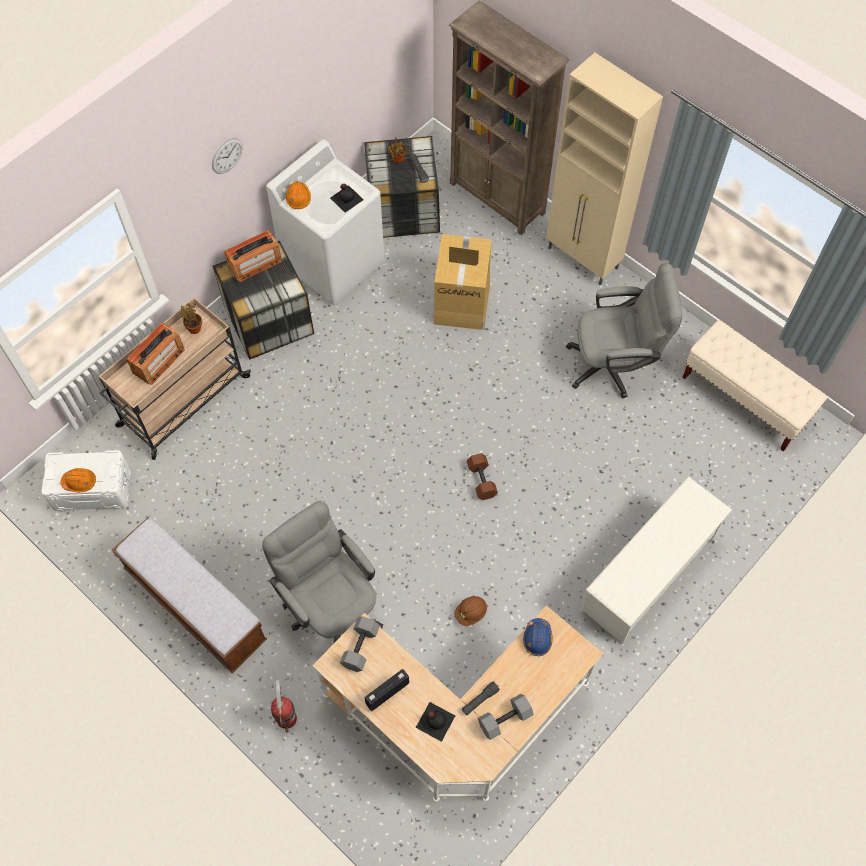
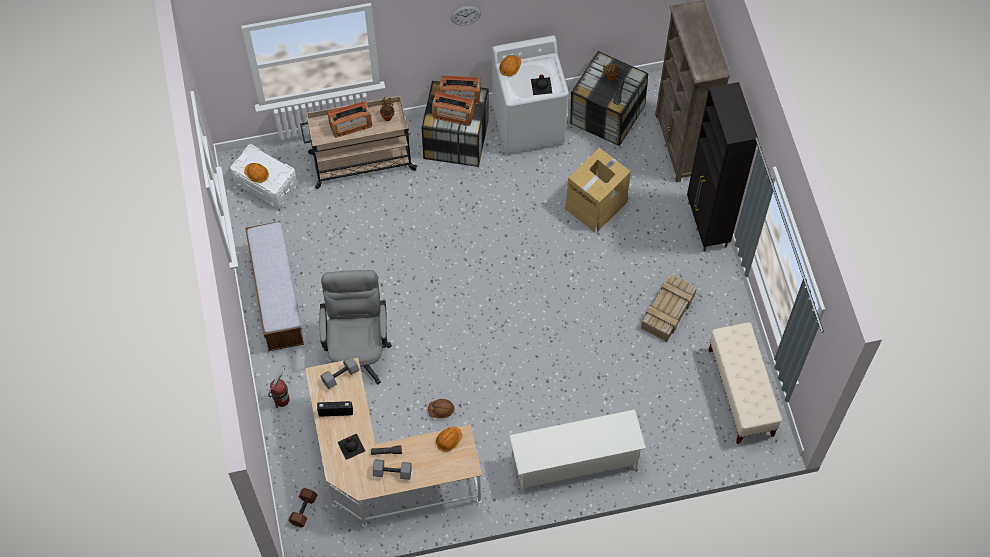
camera: 35 degrees right, 0 degrees up
(263, 287) = (453, 114): none -> radio
(480, 480) = (513, 332): brown dumbbell -> brown dumbbell (303, 509)
(537, 639) = (448, 440): blue hard hat -> orange hard hat
(583, 259) = (707, 225): beige cabinet -> black cabinet
(614, 364) = (667, 312): grey office chair -> crate

